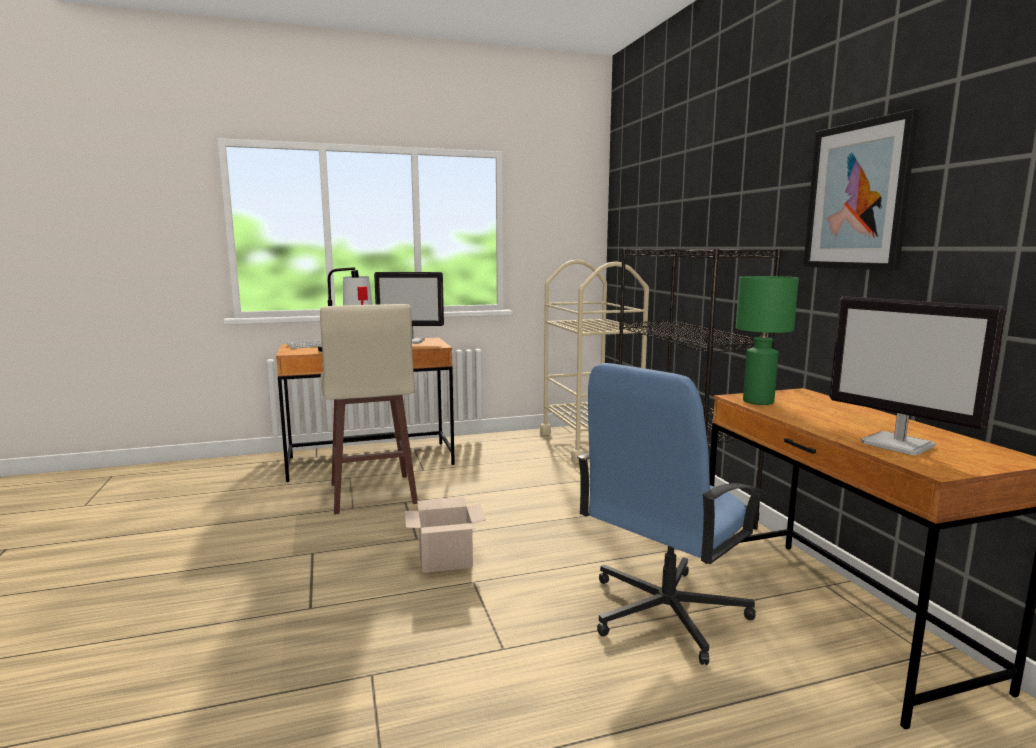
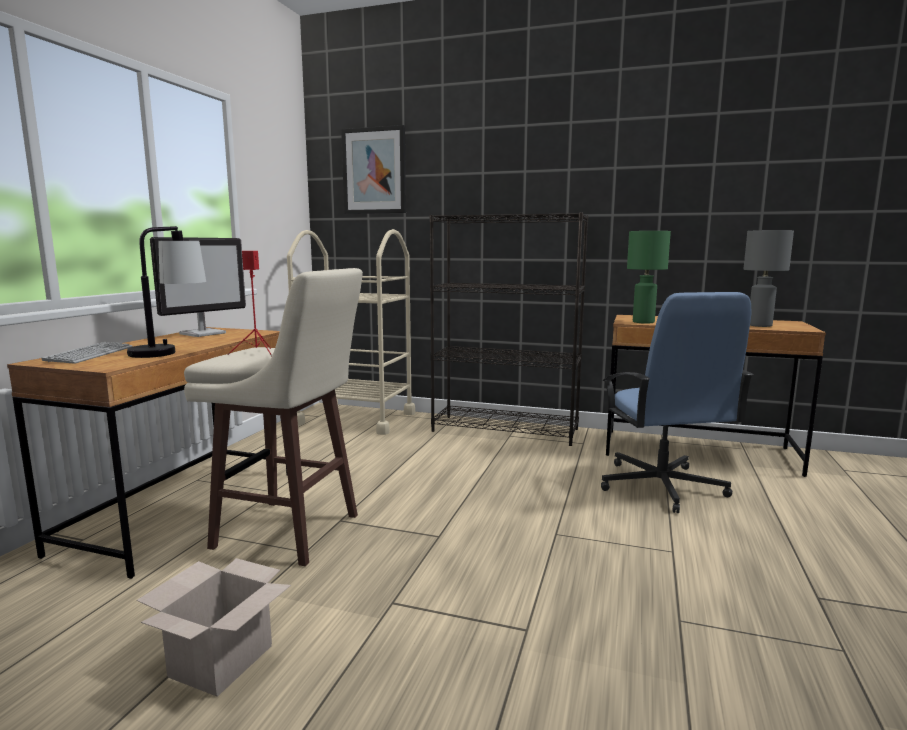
camera: 55 degrees left, 0 degrees up
(447, 559) = (501, 533): cardboard box -> cardboard box (222, 659)
(857, 196) = (649, 179): picture -> picture (374, 171)
(899, 445) = (760, 325): monitor -> grey table lamp

